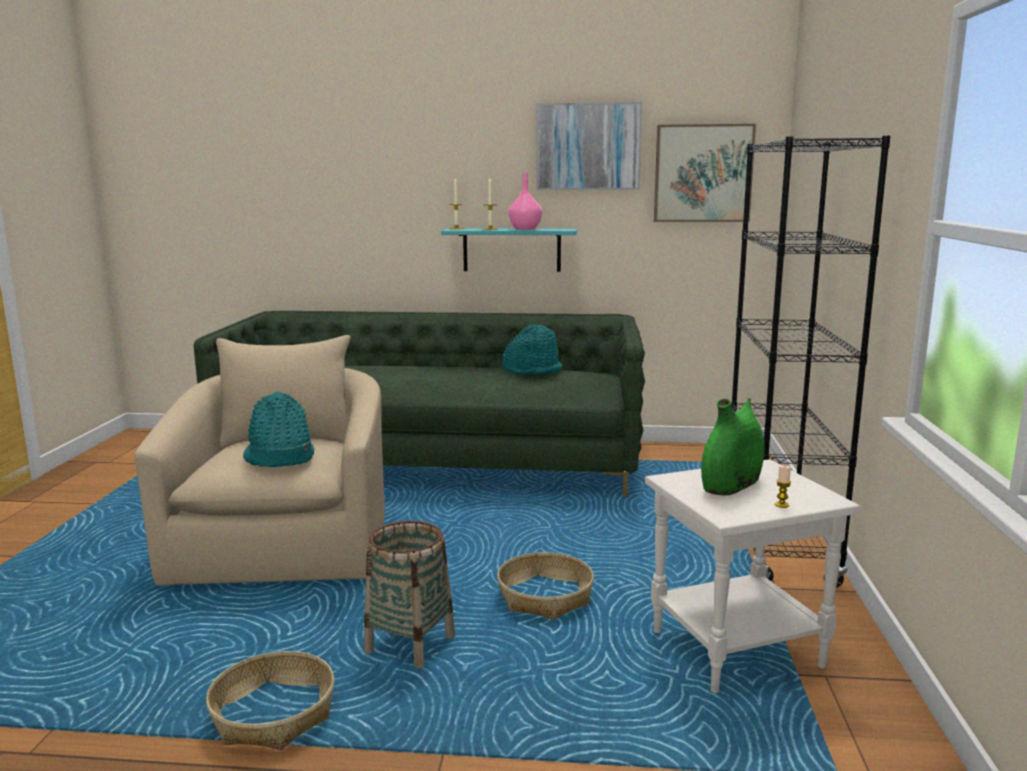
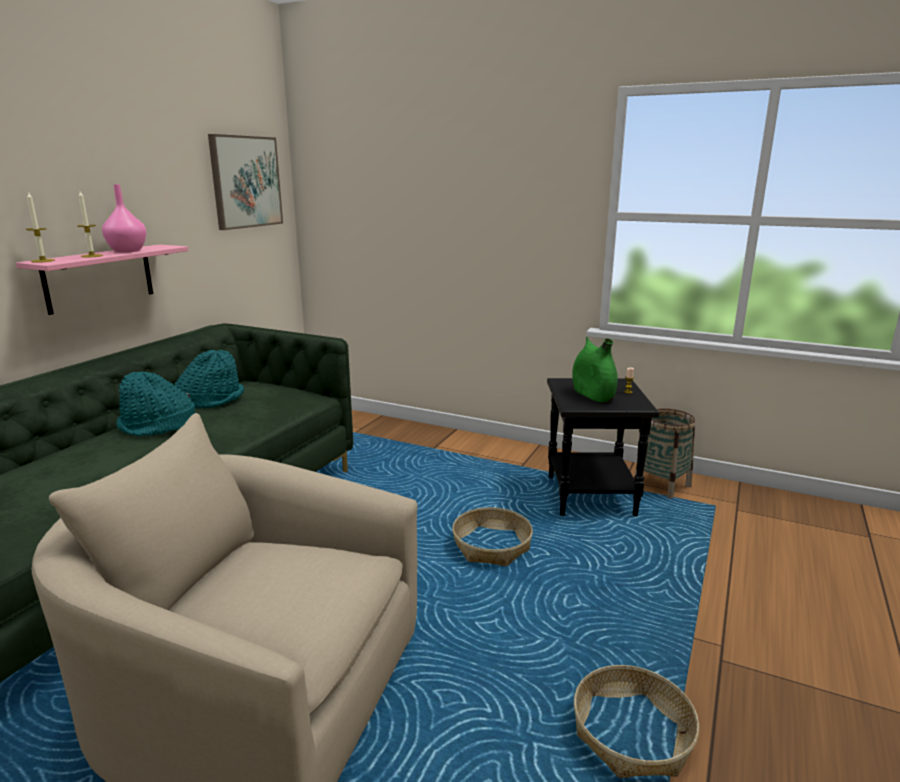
camera: 70 degrees left, 5 degrees up
(279, 457) = (314, 577): turquoise hat -> turquoise hat (157, 426)
(410, 645) = (538, 630): basket -> basket (662, 485)
(511, 249) = (99, 278): turquoise shelf -> pink shelf
(588, 146) = (155, 154): picture -> none
(736, 647) = (588, 495): white side table -> black side table
(778, 545) = (469, 445): black bookcase -> none

